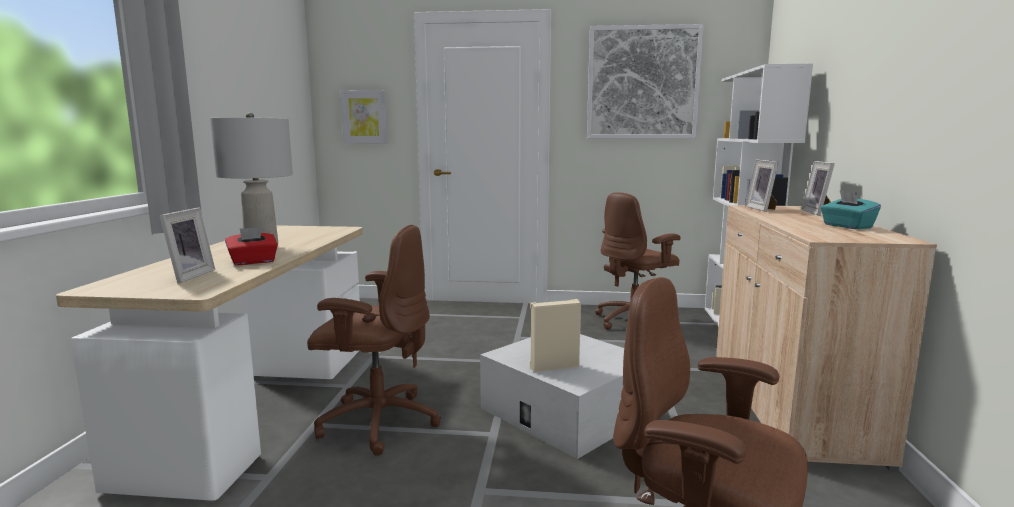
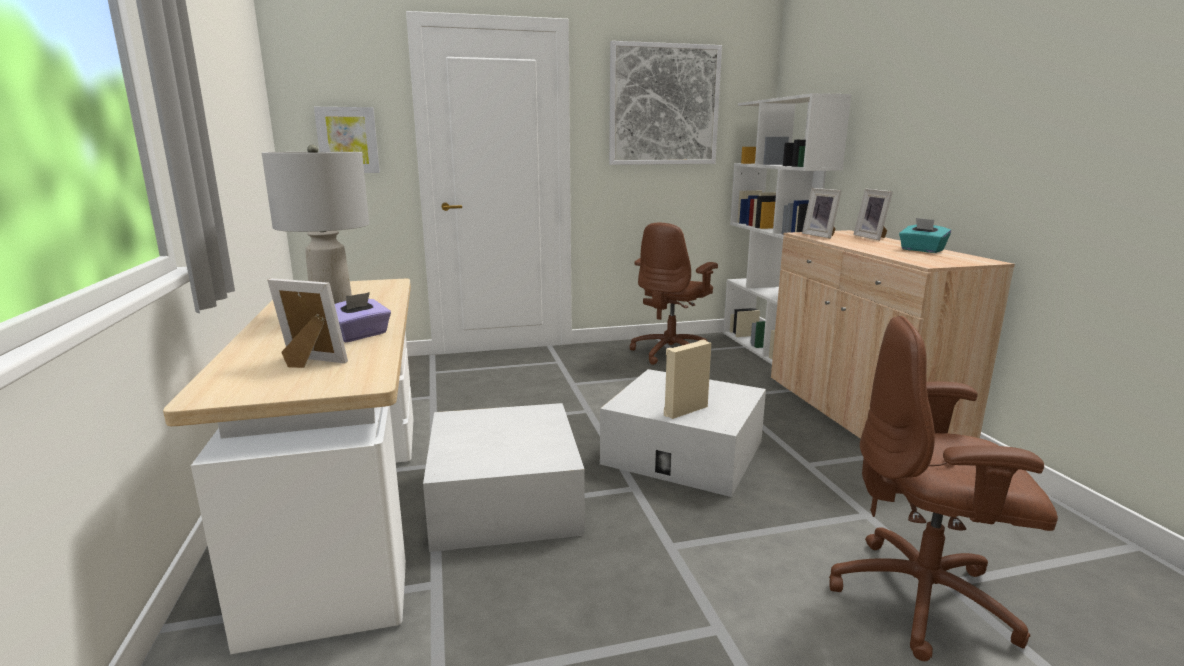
camera: 20 degrees left, 5 degrees up
(187, 276) = (309, 363): picture frame -> picture frame turned 60 degrees counterclockwise
(253, 262) = (360, 335): red tissue box -> purple tissue box
(377, 422) = (505, 499): brown office chair -> white storage box

